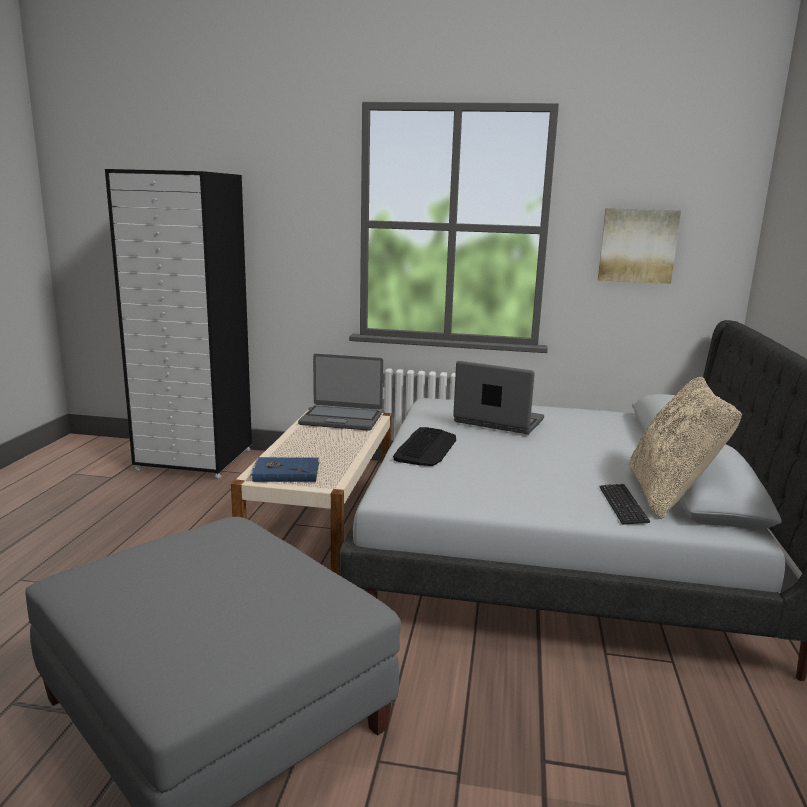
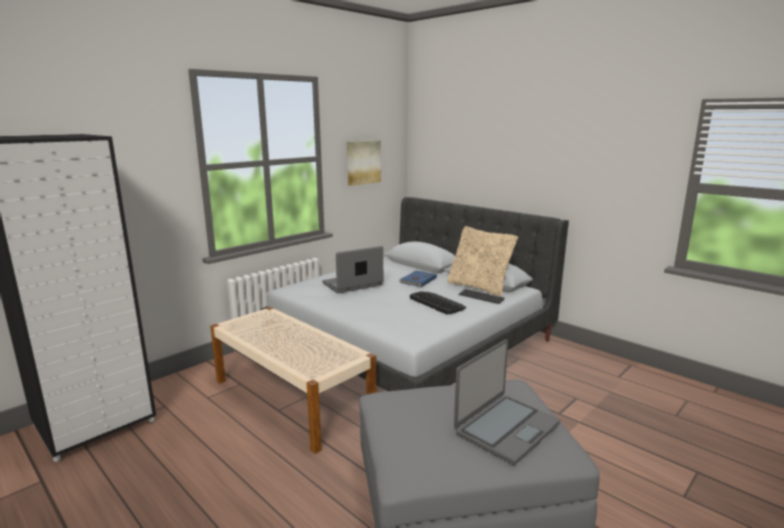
camera: 55 degrees left, 0 degrees up
(286, 472) = (320, 362): blue book -> blue book (417, 280)
(341, 419) = (254, 322): laptop -> laptop (506, 428)
(426, 448) = (361, 311): keyboard -> keyboard (437, 303)

